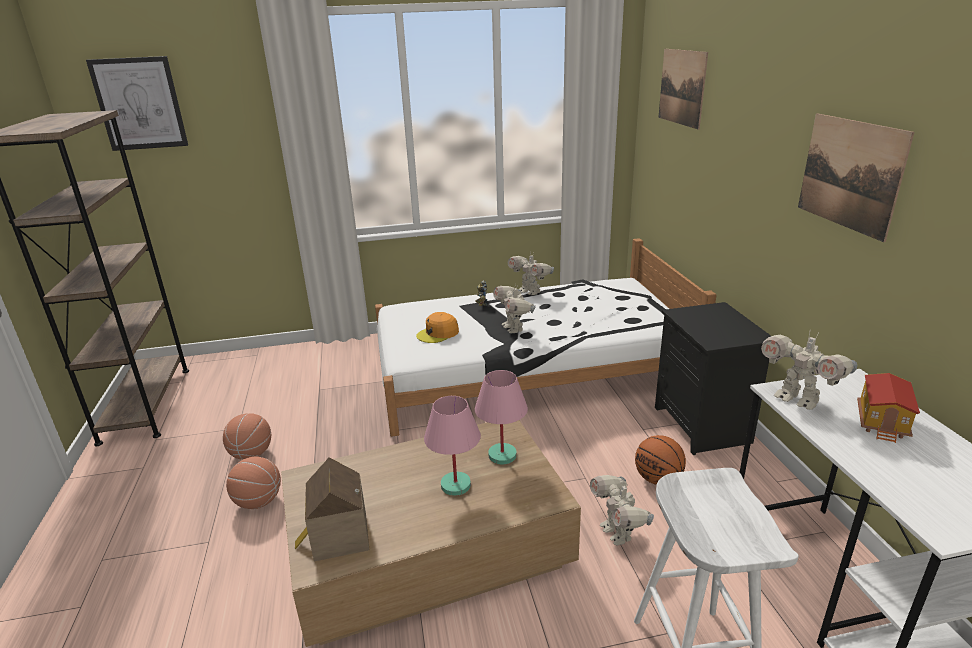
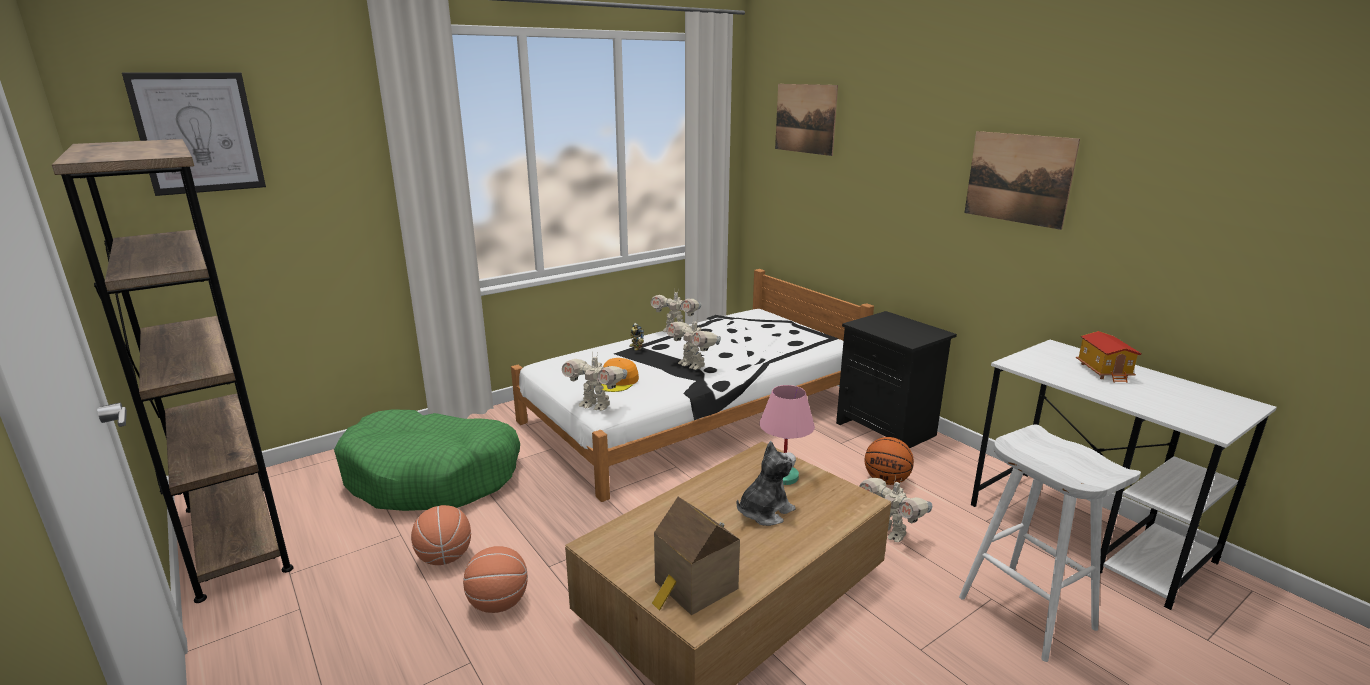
camera: 25 degrees left, 5 degrees down
(291, 386) = (433, 476): none -> green dog bed
(455, 485) = (764, 512): pink table lamp -> plush toy
(797, 399) = (1034, 366): toy robot -> toy robot (595, 405)

